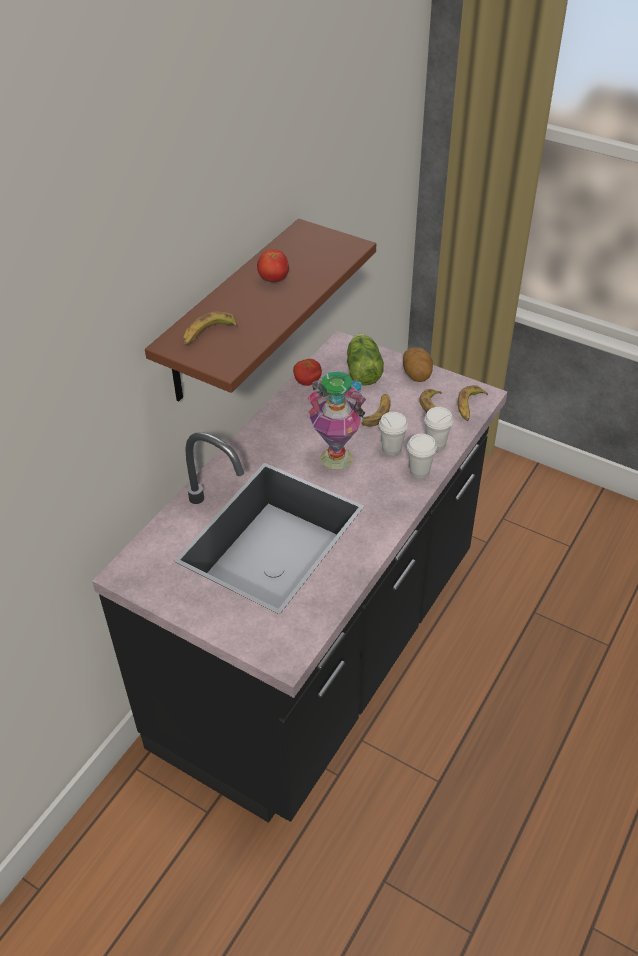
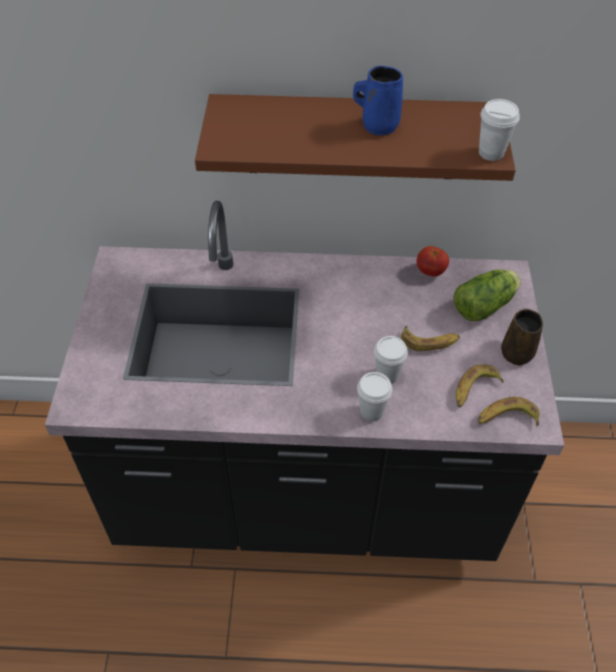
camera: 60 degrees right, 5 degrees up
(208, 334) = (256, 119): banana -> none
(273, 279) = (377, 125): tomato -> blue mug
(336, 457) = (343, 337): vase -> none
(417, 375) = (517, 352): potato -> brown mug
(436, 444) = (423, 410): white cup -> white cup (491, 153)

